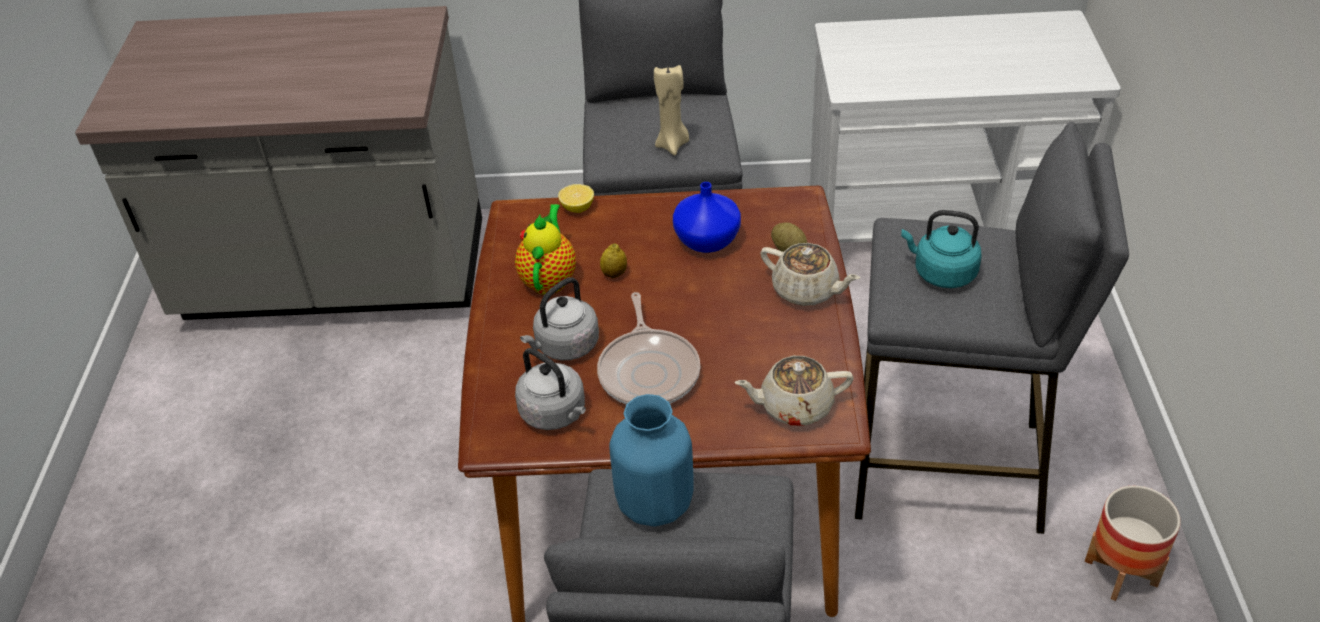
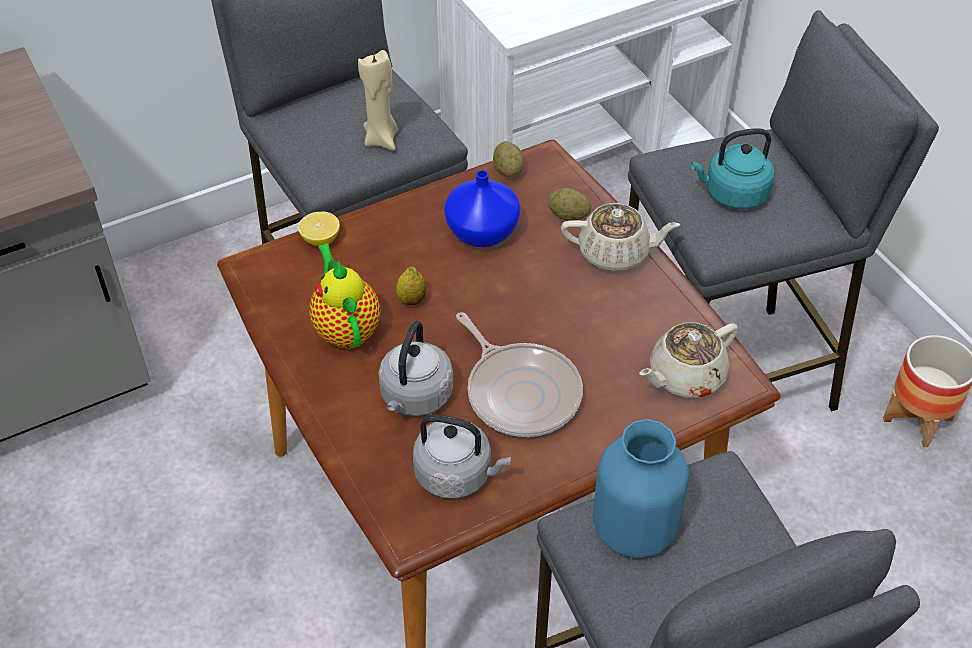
camera: 30 degrees left, 5 degrees up
(763, 199) = (508, 170): none -> potato

